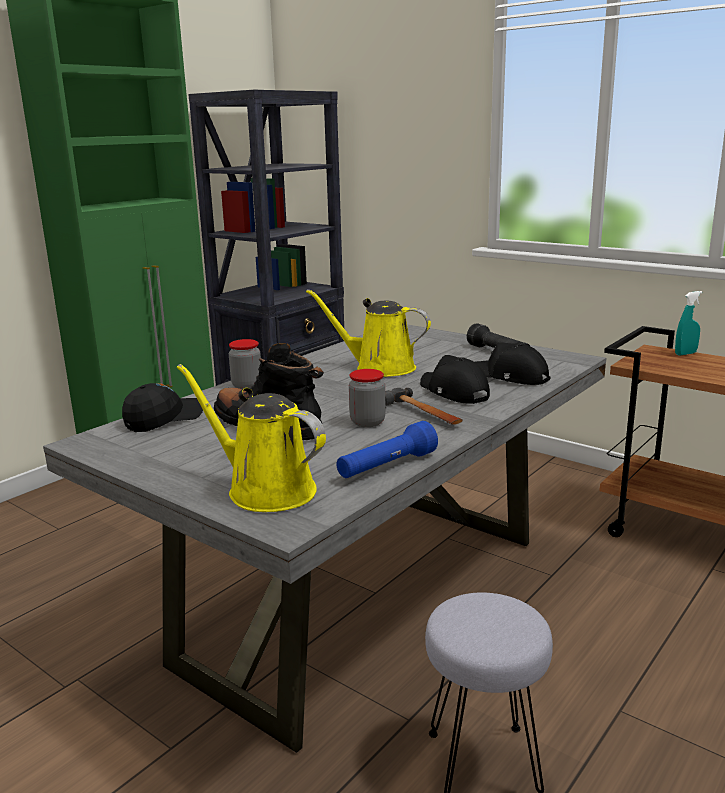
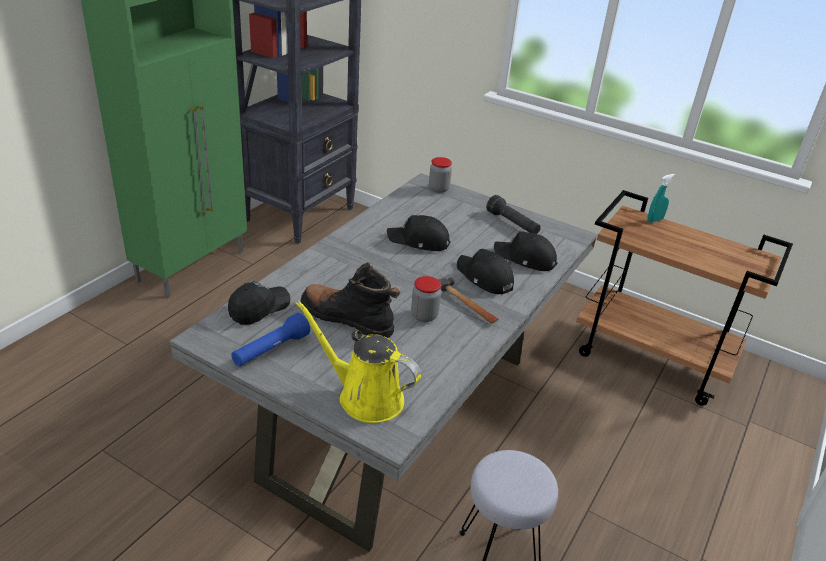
camera: 10 degrees left, 15 degrees up
(247, 385) = (314, 263): jar -> jar (438, 189)
(379, 367) = (419, 241): yellow watering can -> black cap
(387, 467) = (449, 371): blue flashlight -> blue flashlight (270, 350)

